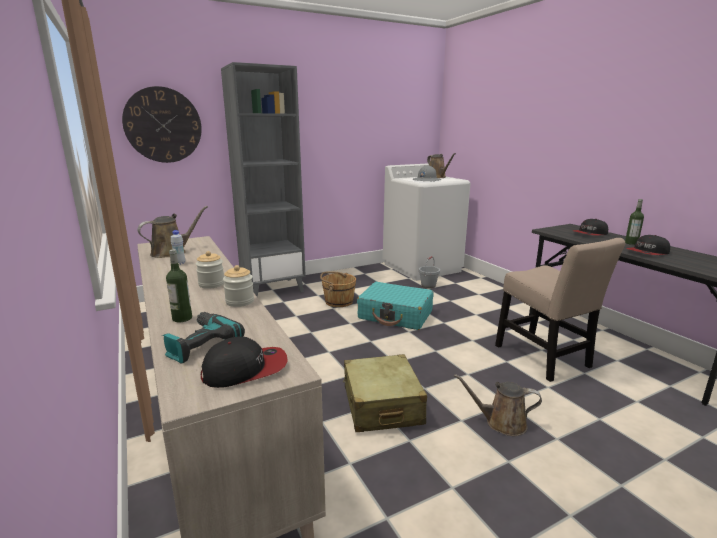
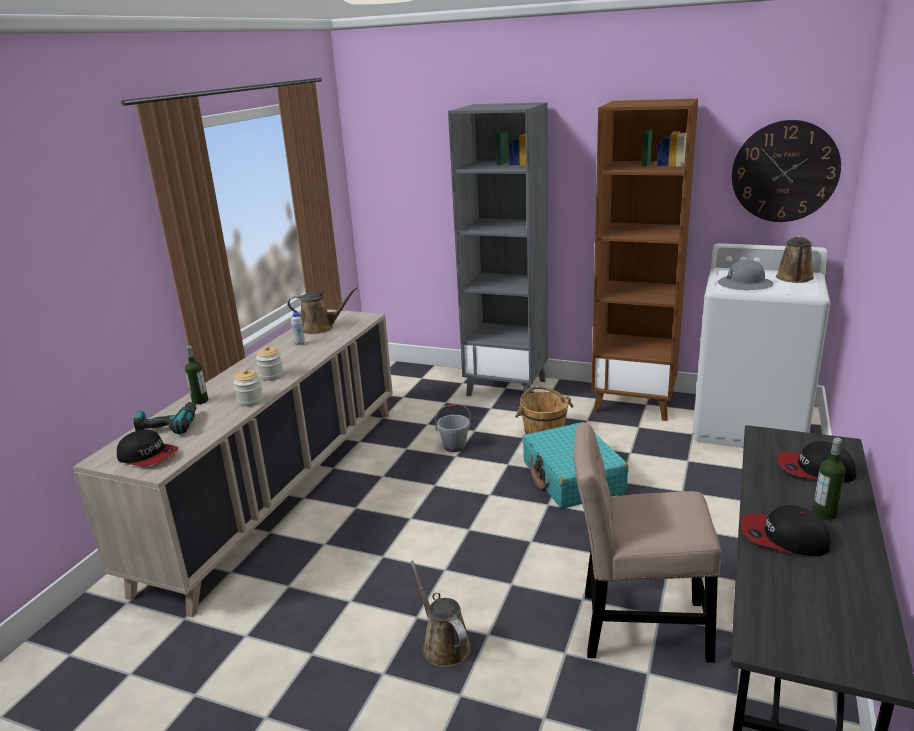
camera: 50 degrees right, 5 degrees up
(163, 125) = (410, 172): wall clock -> wall clock (784, 172)
(358, 274) = (635, 403): none -> brown bookcase
(382, 405) = (384, 560): beige suitcase -> none
(428, 286) = (697, 457): grey bucket -> grey bucket (454, 446)
(544, 358) = (636, 626): beige chair -> beige chair turned 75 degrees clockwise

